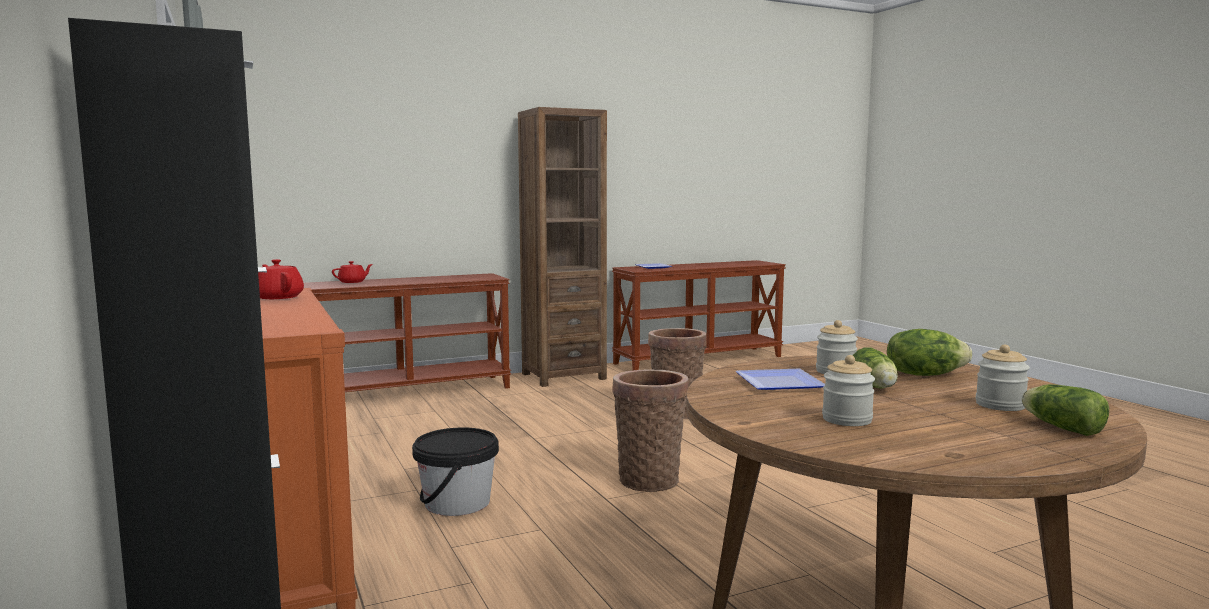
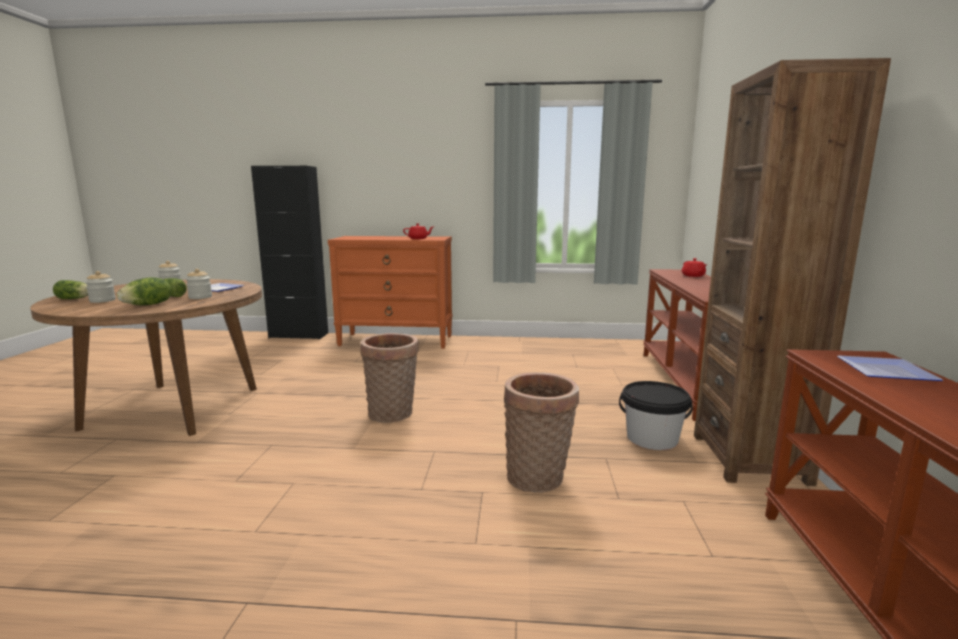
camera: 120 degrees right, 5 degrees up
(457, 503) = (433, 369): black bucket -> black bucket (652, 438)

